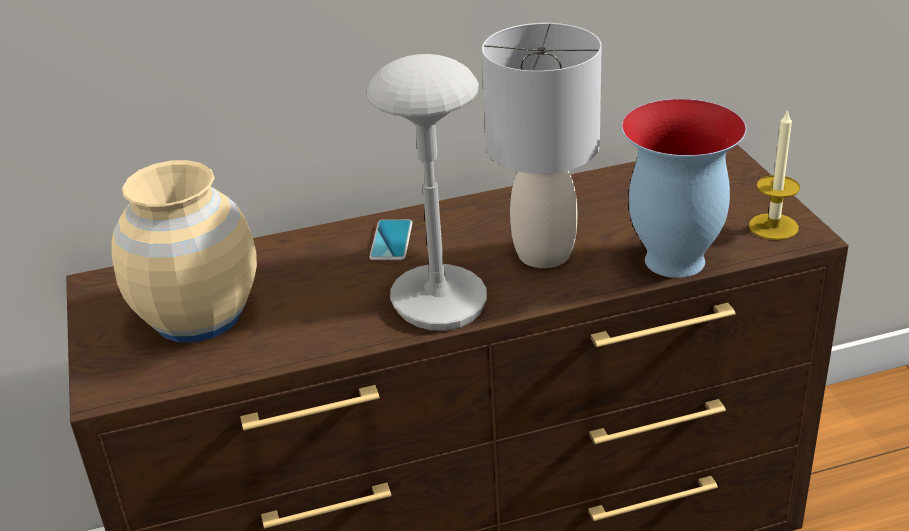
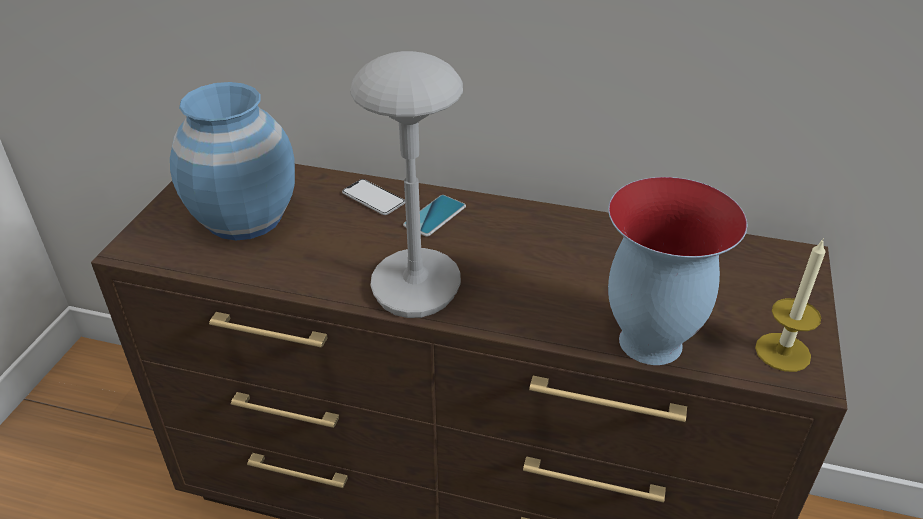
camera: 30 degrees right, 5 degrees up
(198, 315) = (245, 217): beige vase -> blue vase
(313, 249) = (373, 198): none -> phone
(543, 254) = (540, 282): grey table lamp -> none

